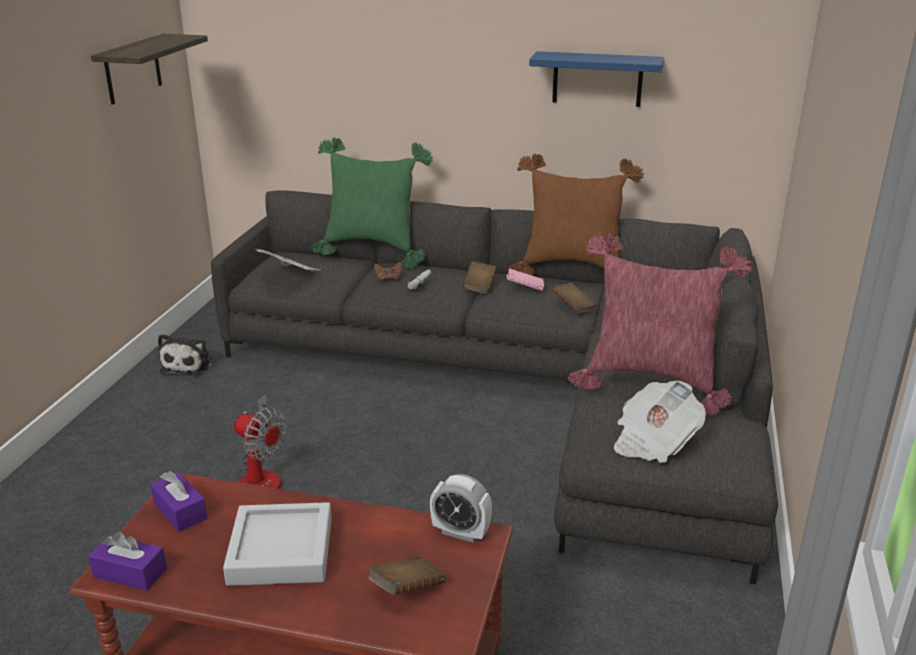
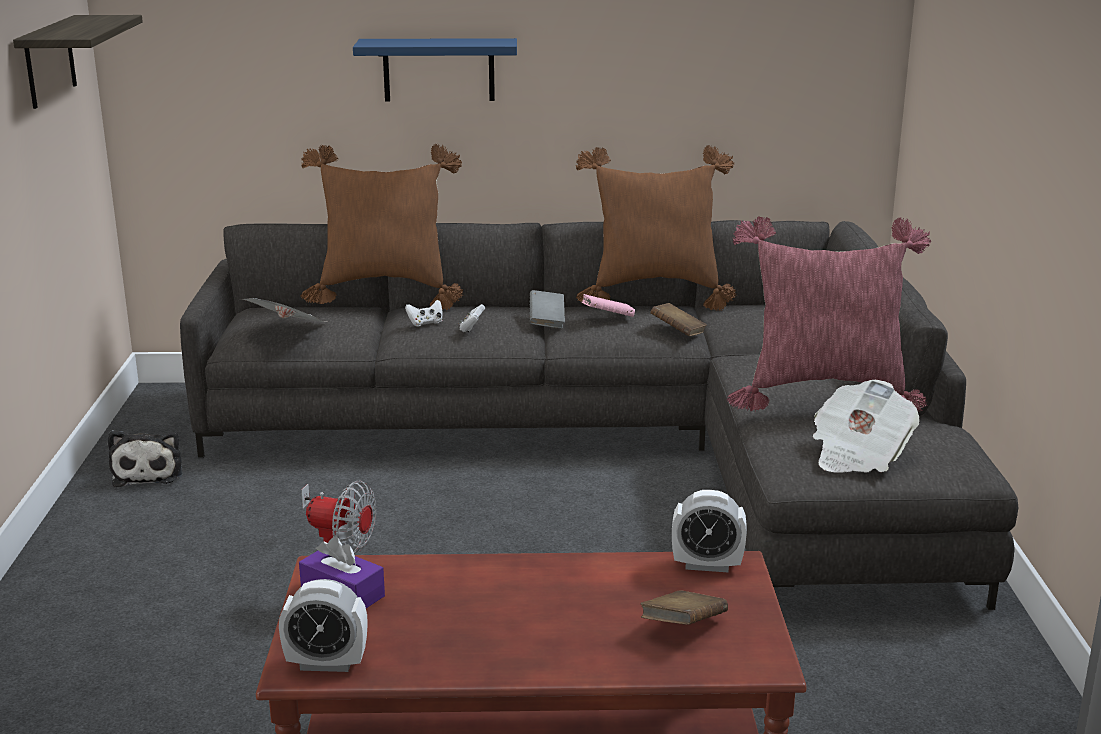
camera: 15 degrees left, 5 degrees down
(130, 573) = (326, 664): purple tissue box -> alarm clock
(281, 551) = (504, 614): grey tray -> none
(373, 256) = (385, 301): green pillow -> brown pillow
(388, 279) = (425, 323): brown game controller -> white game controller
(479, 286) = (547, 321): brown book -> grey book
(597, 79) = (665, 50): blue shelf -> blue shelf (439, 69)

